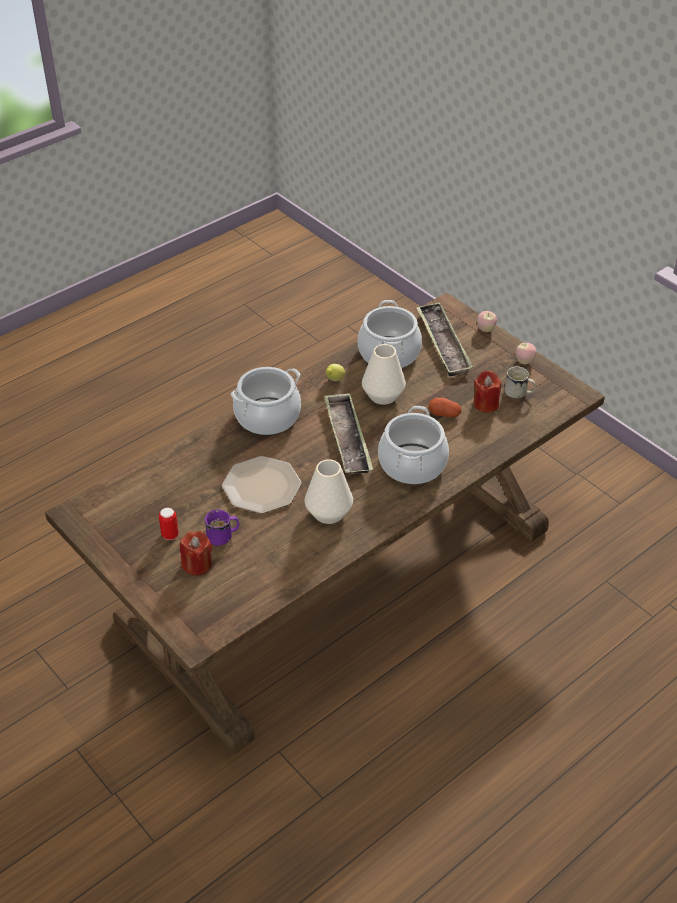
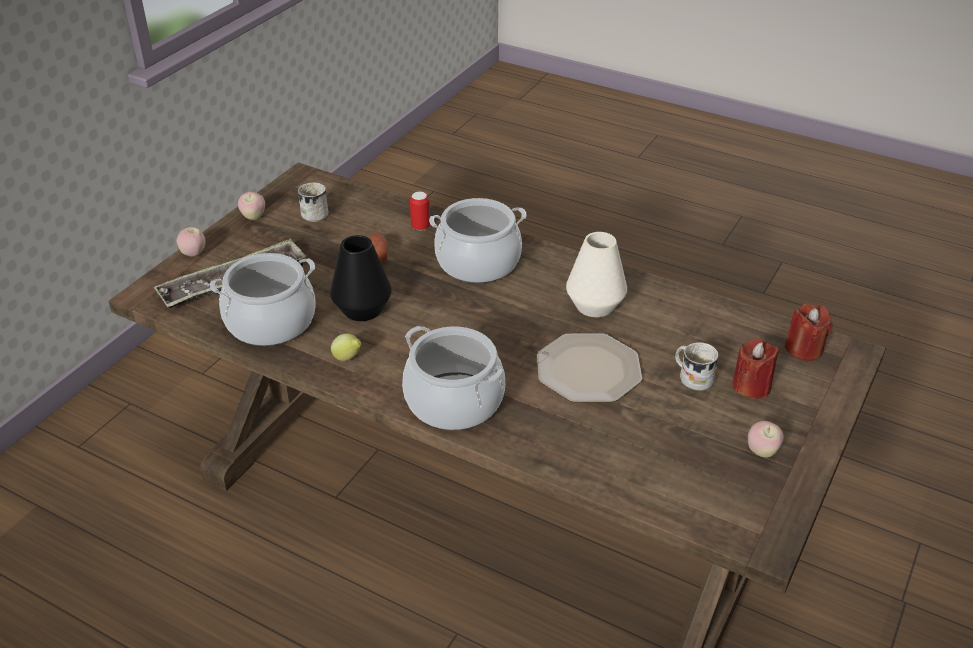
camera: 110 degrees left, 5 degrees down
(138, 543) = (762, 452): none -> apple
(170, 535) = (726, 426): can -> can (420, 227)
(223, 536) = (692, 377): purple mug -> white mug
(347, 438) = (460, 320): tray -> none
(383, 395) = (363, 309): white vase -> black vase
(485, 404) = (345, 231): red candle -> red candle (804, 349)

